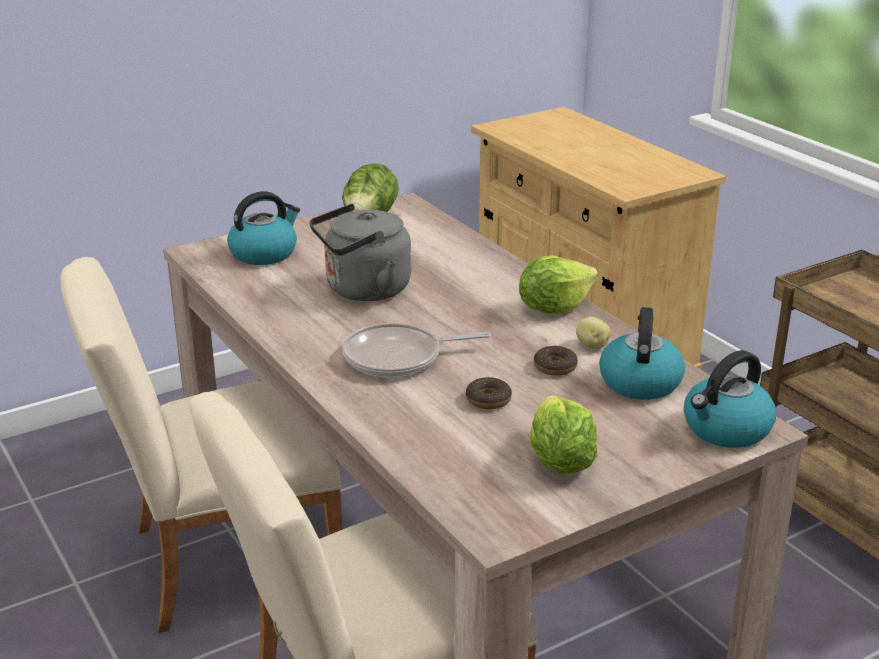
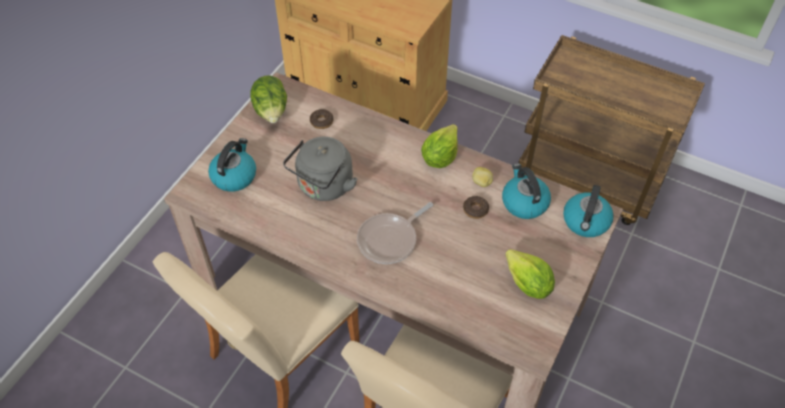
camera: 30 degrees left, 25 degrees up
(488, 400) = (461, 253): donut -> donut (321, 121)

